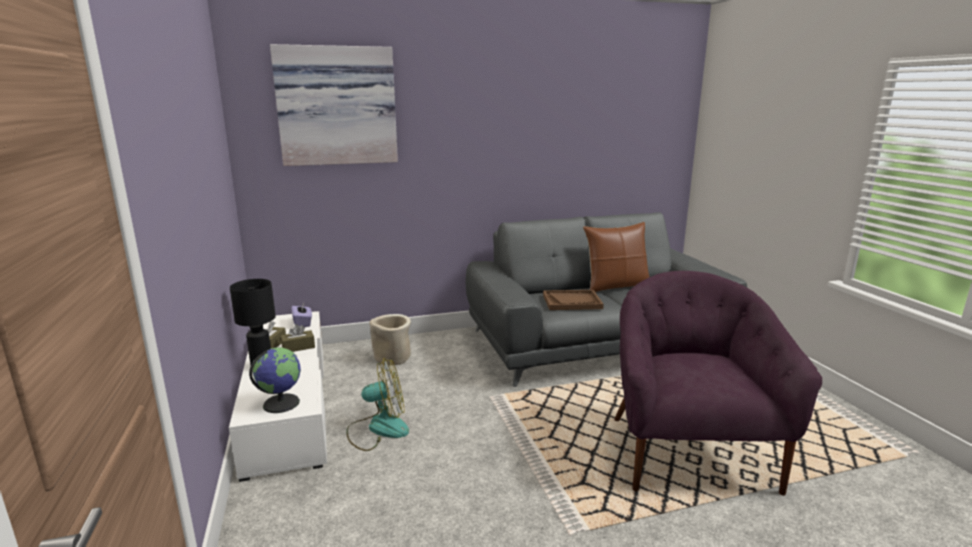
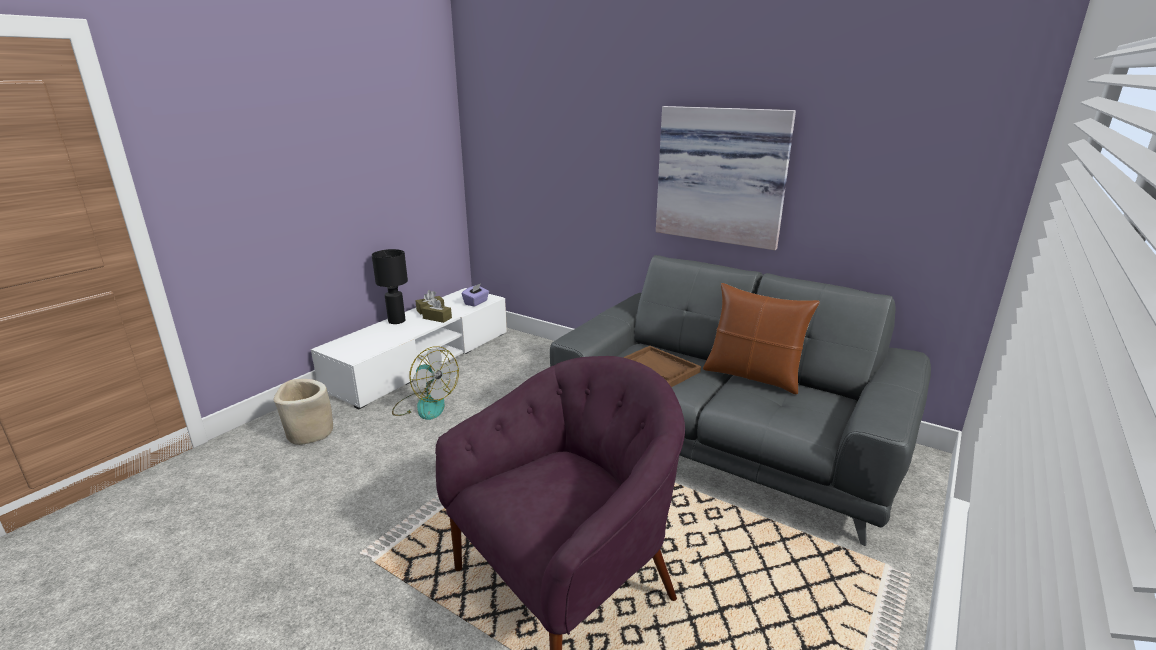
camera: 50 degrees right, 5 degrees up
(281, 403) = (353, 348): globe -> none
(337, 106) = (532, 106): picture -> picture (722, 175)
(392, 358) = (532, 362): beige planter -> beige planter (309, 433)

